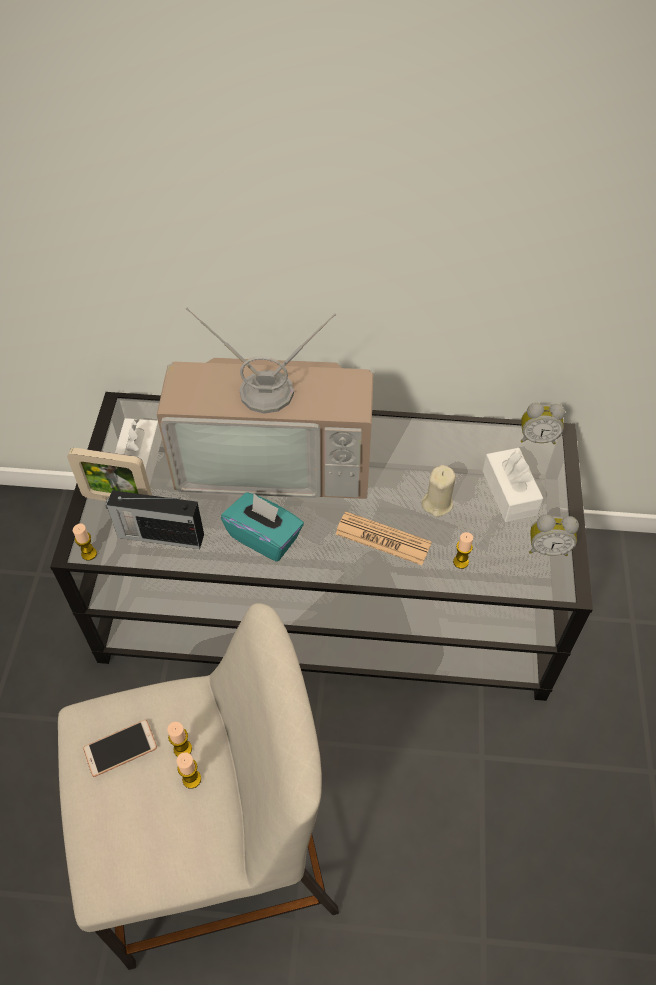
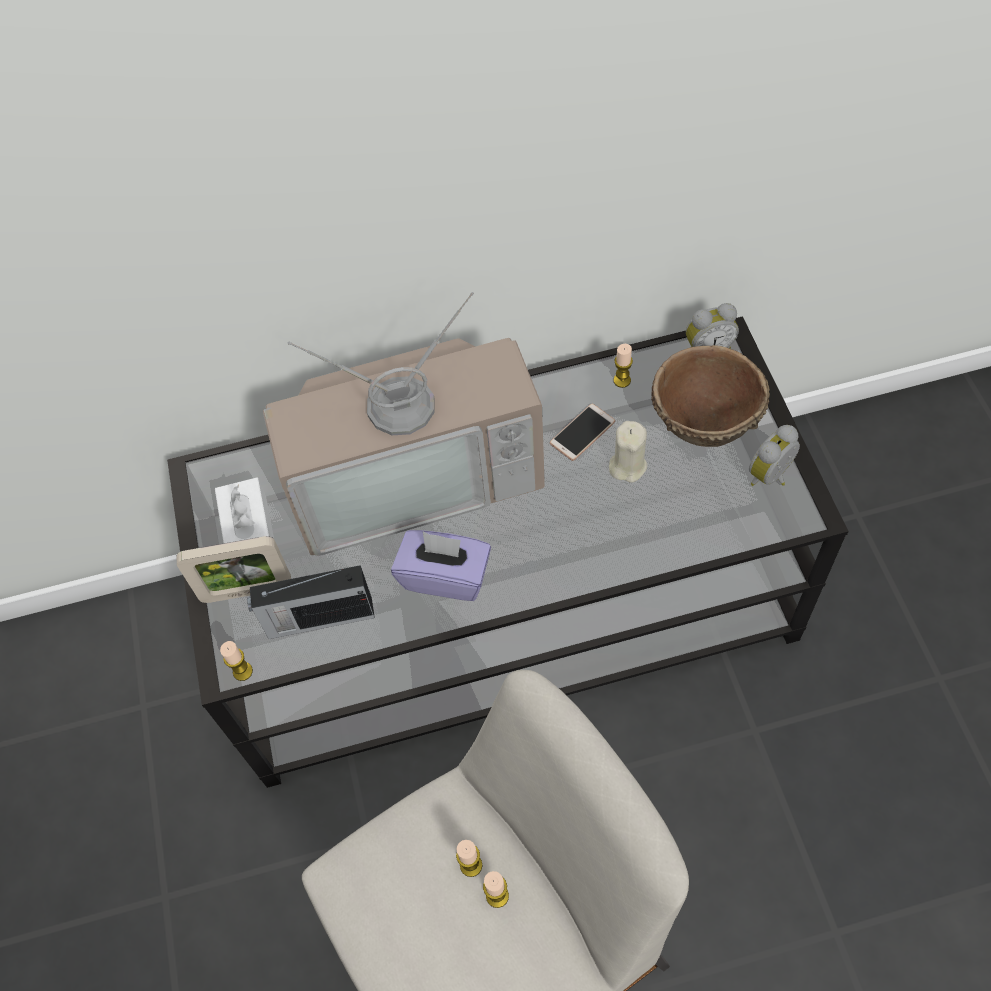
camera: 15 degrees left, 5 degrees up
(120, 748) = (399, 893): phone -> phone (582, 433)
(264, 537) = (445, 576): turquoise tissue box -> purple tissue box
(383, 539) = (583, 530): newspaper -> none
(460, 562) = (682, 526): candle -> candle (622, 380)
(509, 492) = (703, 424): white tissue box -> brown bowl
(547, 548) = (771, 477): alarm clock -> alarm clock turned 150 degrees clockwise

